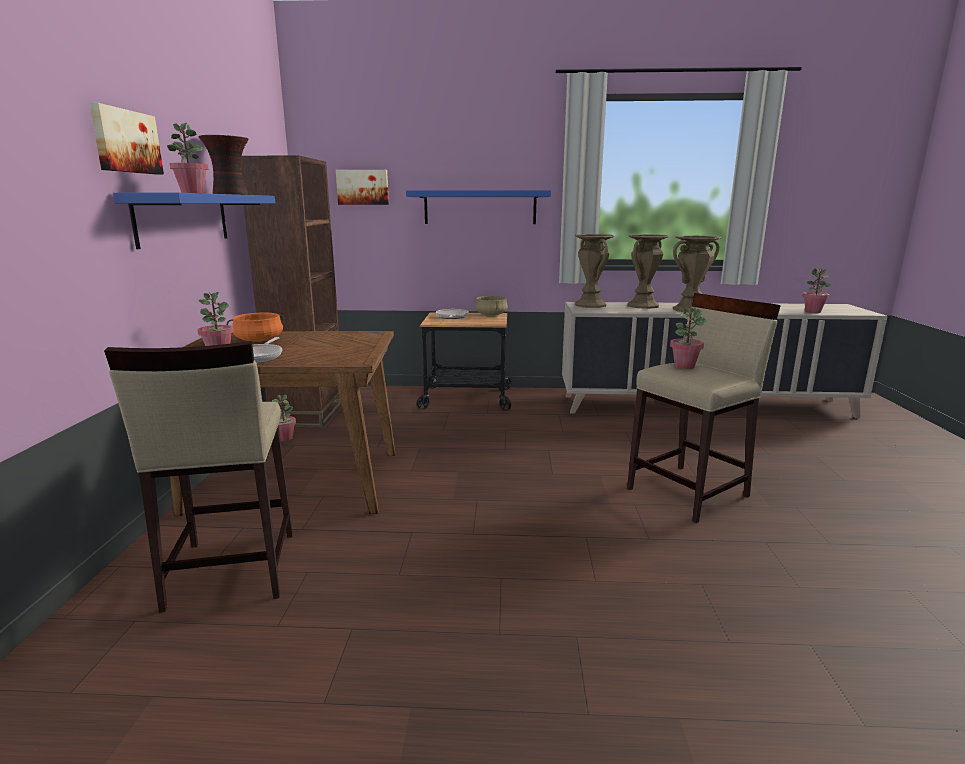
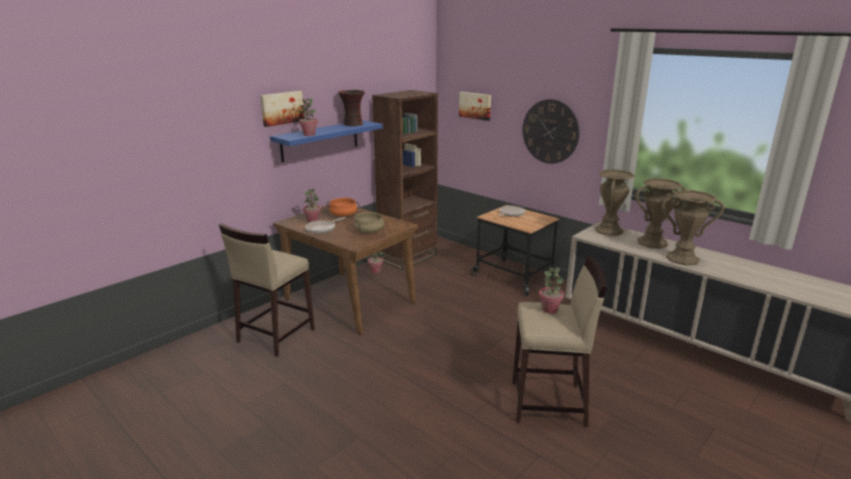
camera: 40 degrees right, 5 degrees up
(480, 207) = (550, 131): blue shelf -> wall clock
(491, 315) = (543, 218): beige cooking pot -> beige cooking pot (369, 231)
(813, 312) = (810, 295): potted plant -> none

